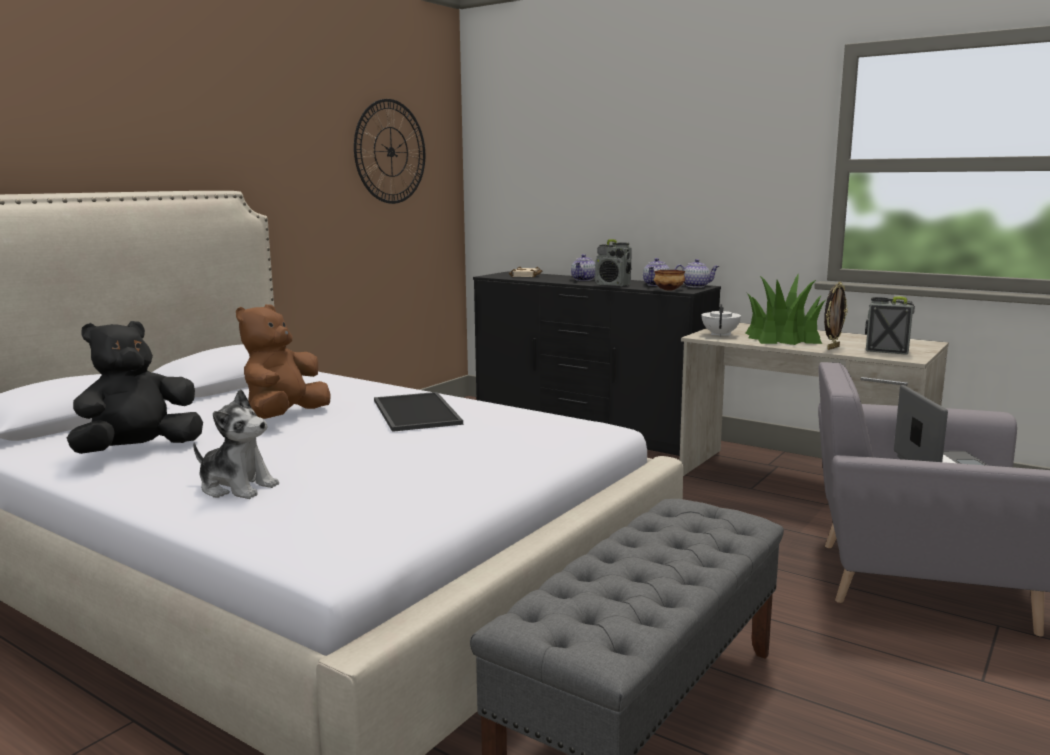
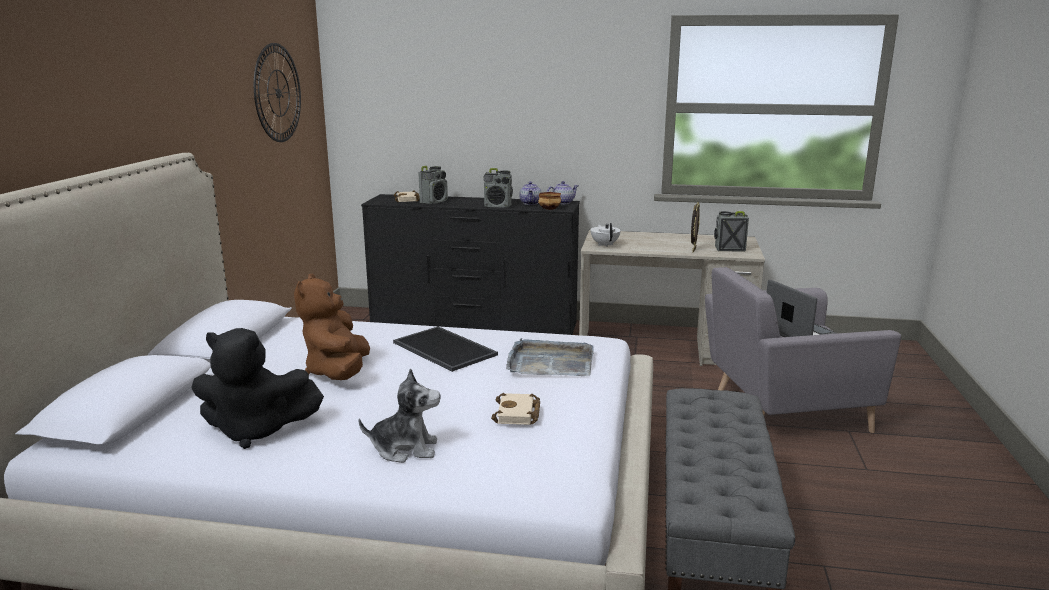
camera: 25 degrees left, 5 degrees up
(138, 450) = (256, 431): black plush toy -> black plush toy turned 105 degrees counterclockwise
(394, 476) = (518, 414): none -> beige book
(509, 438) = (550, 362): none -> grey tray
(550, 278) = (434, 202): none -> radio
(584, 279) = (464, 201): teapot -> none
(783, 338) = (651, 243): potted plant -> none

